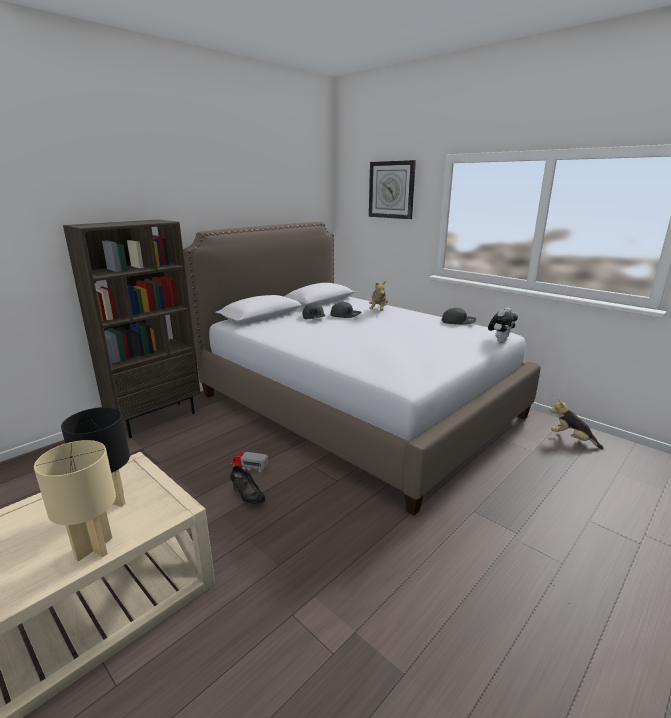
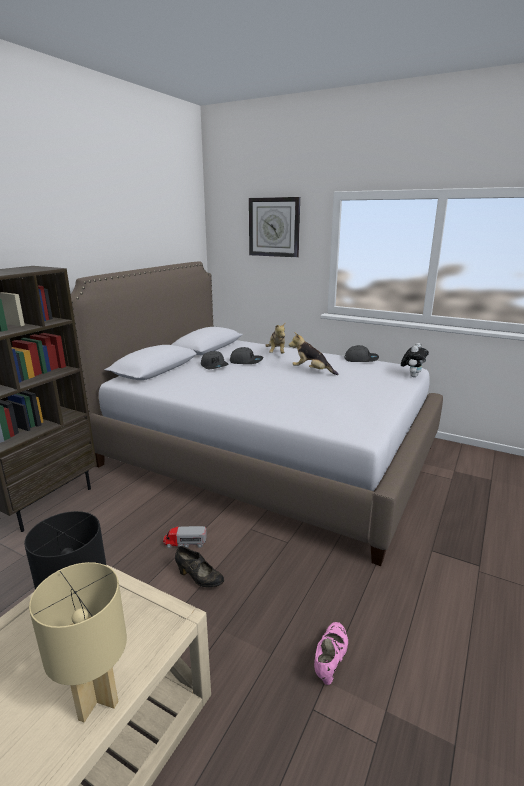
camera: 15 degrees left, 0 degrees up
(326, 581) = (330, 660): none -> pink shoe
(571, 439) = (478, 462): plush toy -> plush toy (311, 371)

